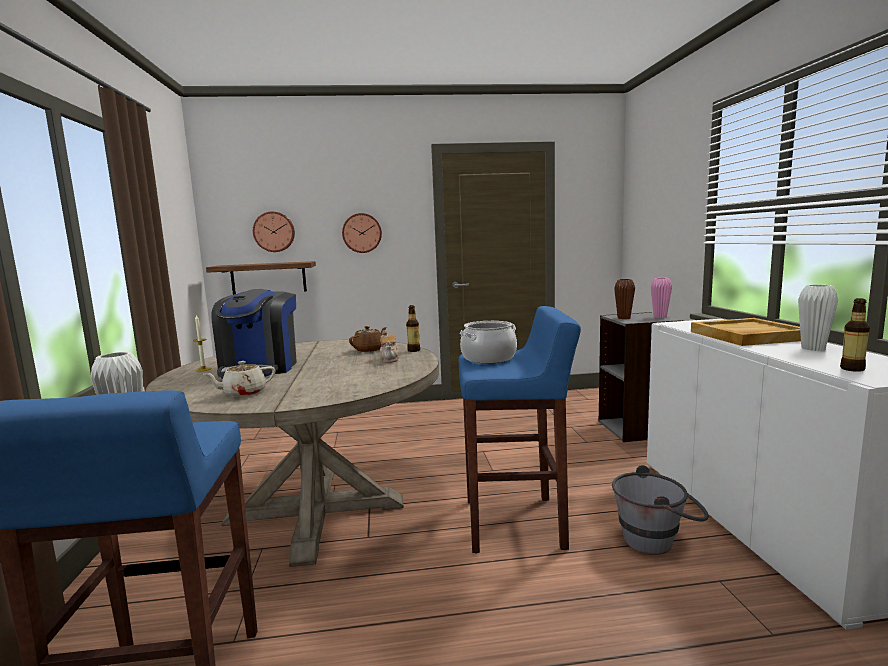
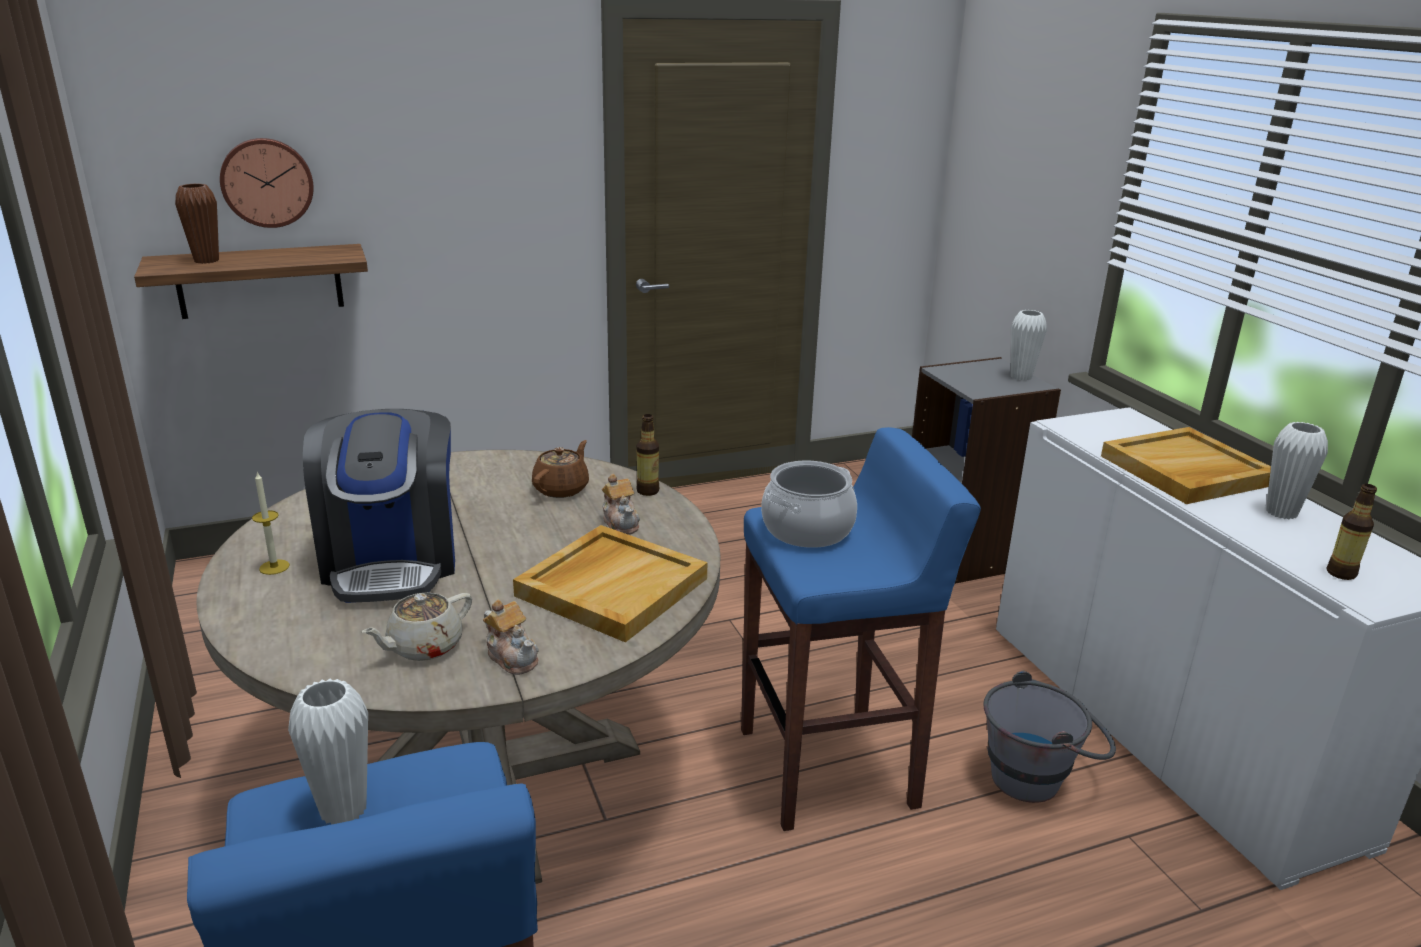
camera: 15 degrees left, 15 degrees up
(285, 397) = (512, 657): none -> teapot
(362, 233) = (458, 184): wall clock -> none
(363, 377) = (612, 586): none -> beige tray
(624, 318) = (964, 379): brown vase -> brown vase (206, 260)
(660, 317) = (1021, 377): pink vase -> white vase

